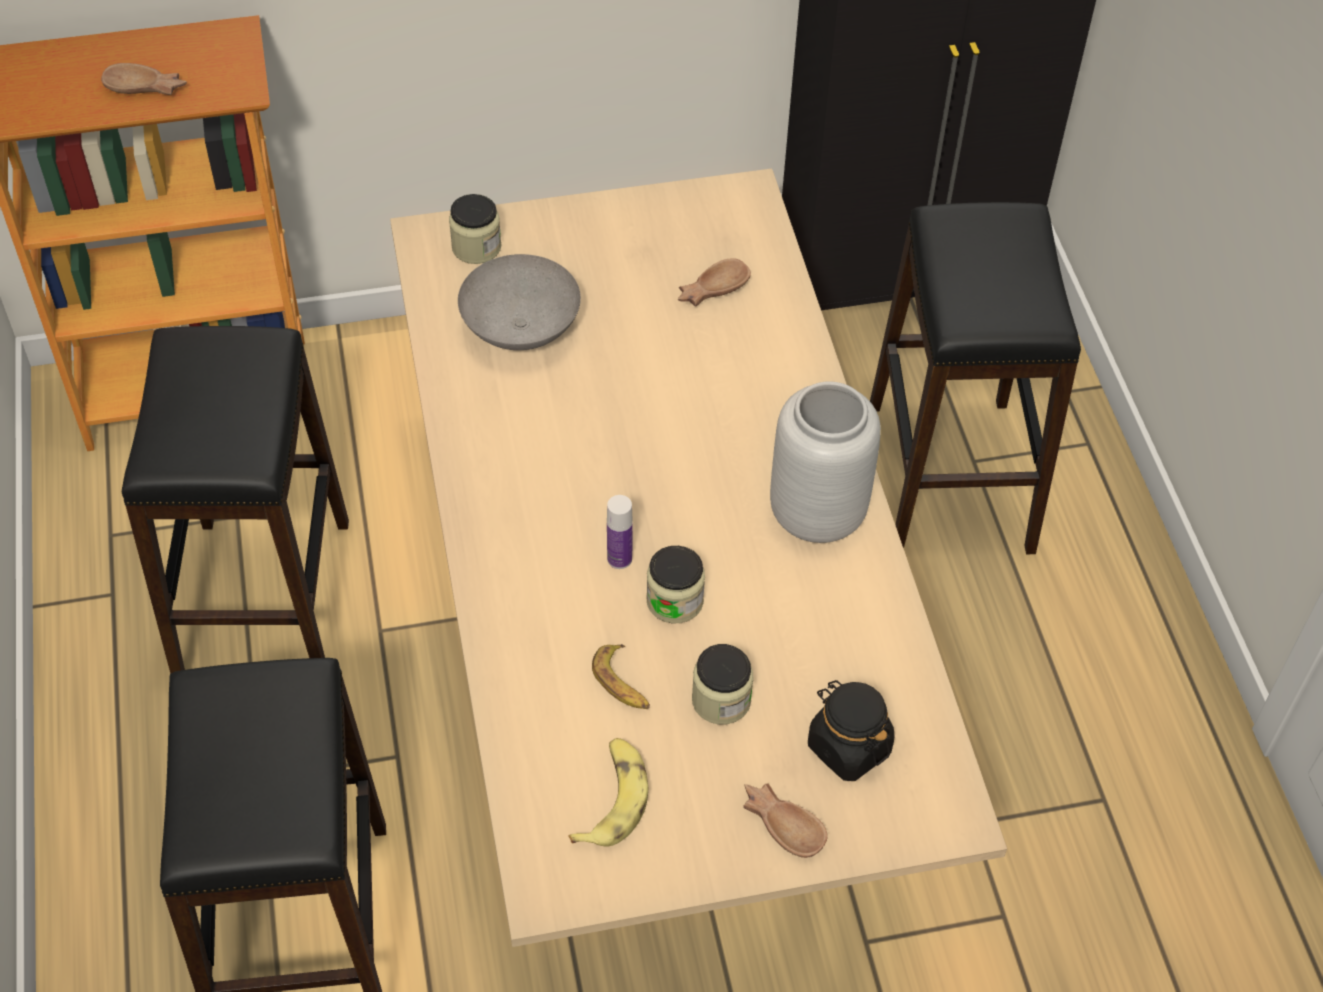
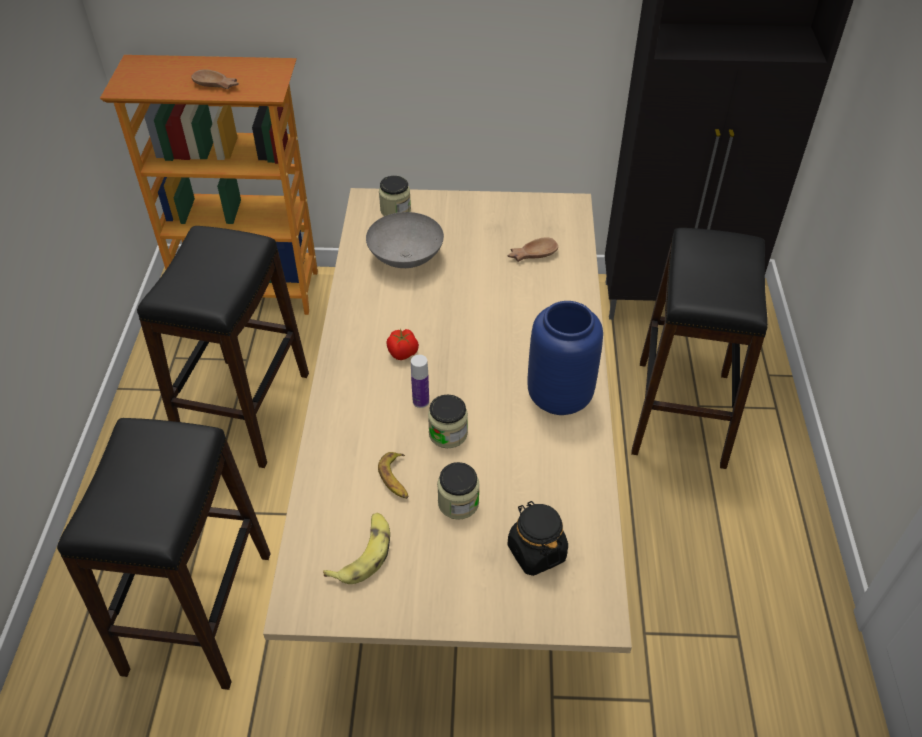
camera: 15 degrees right, 5 degrees down
(569, 487) = (403, 353): none -> tomato
(783, 822) = (475, 593): brown bowl -> none
(815, 515) = (558, 397): grey vase -> blue vase

